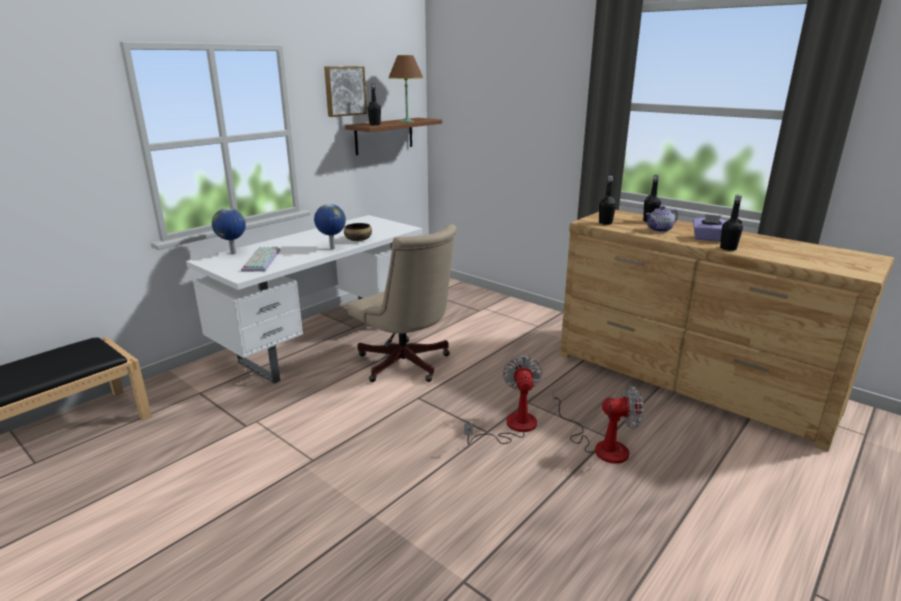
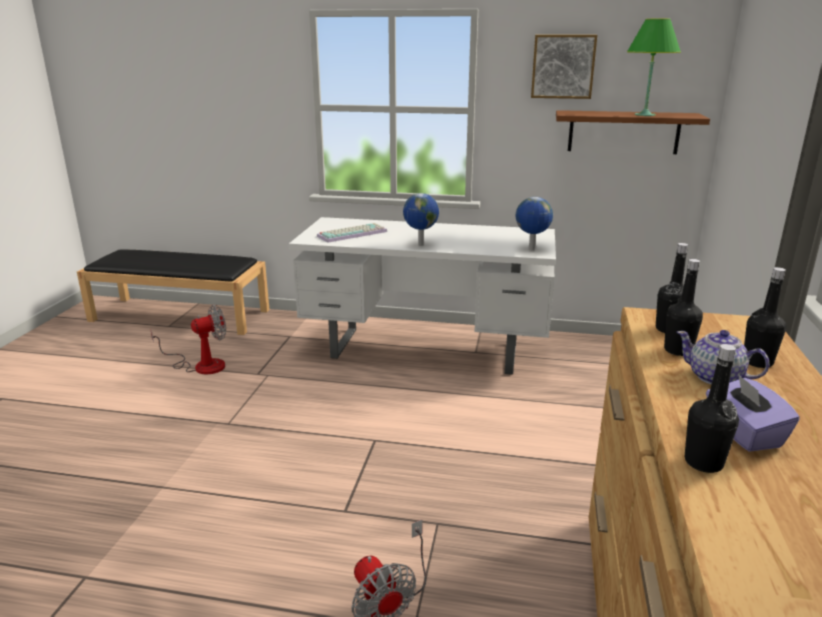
camera: 60 degrees right, 0 degrees up
(233, 253) = (356, 222): globe -> globe (531, 249)
(358, 239) = (463, 246): bowl -> none
(375, 124) = (584, 113): black bottle -> black bottle (678, 350)
(406, 121) = (644, 115): brown table lamp -> green table lamp
(406, 365) = (432, 409): beige office chair -> none
(512, 427) = (369, 528): fan -> fan (201, 365)

